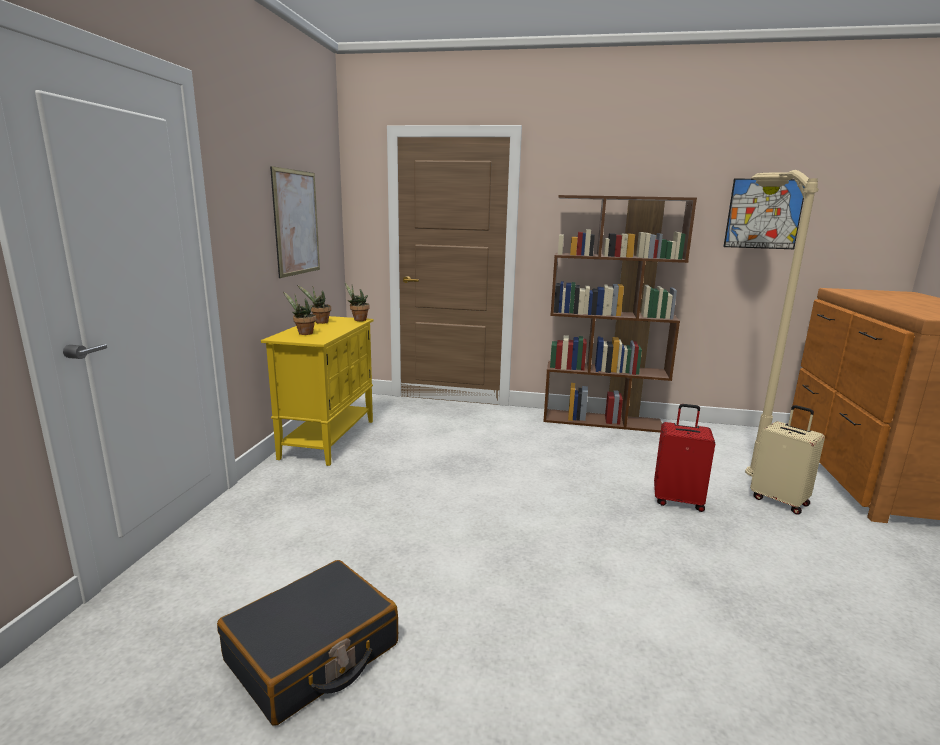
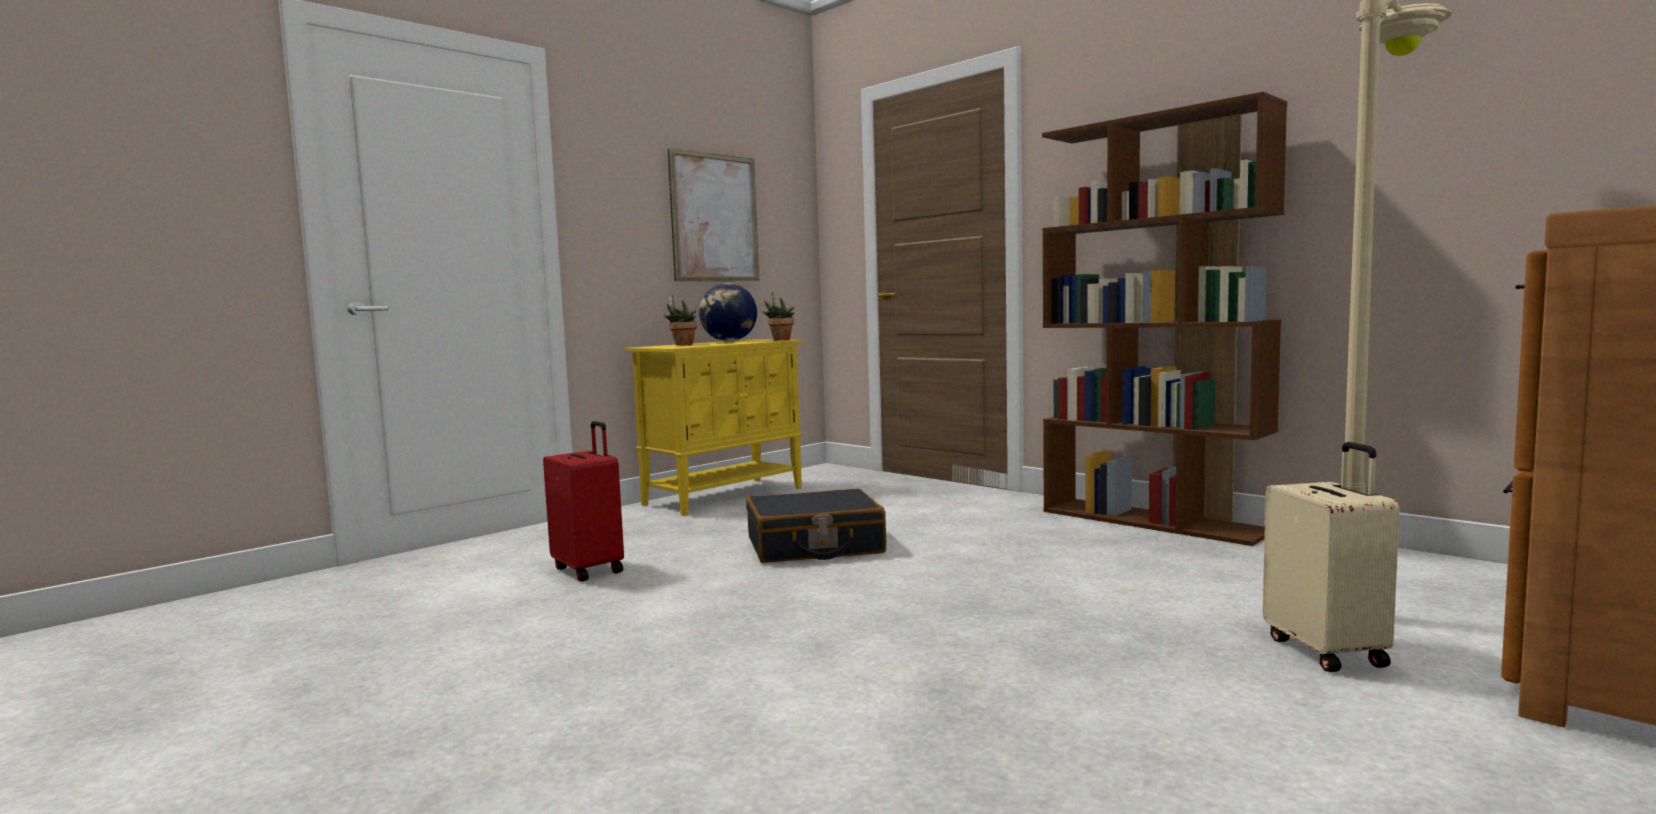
camera: 35 degrees right, 10 degrees down
(313, 653) = (420, 631): black suitcase -> black suitcase (814, 546)
(319, 322) = (729, 341): potted plant -> globe
(678, 500) = (1102, 615): red suitcase -> red suitcase (590, 569)
(763, 214) = (1454, 102): picture -> none

